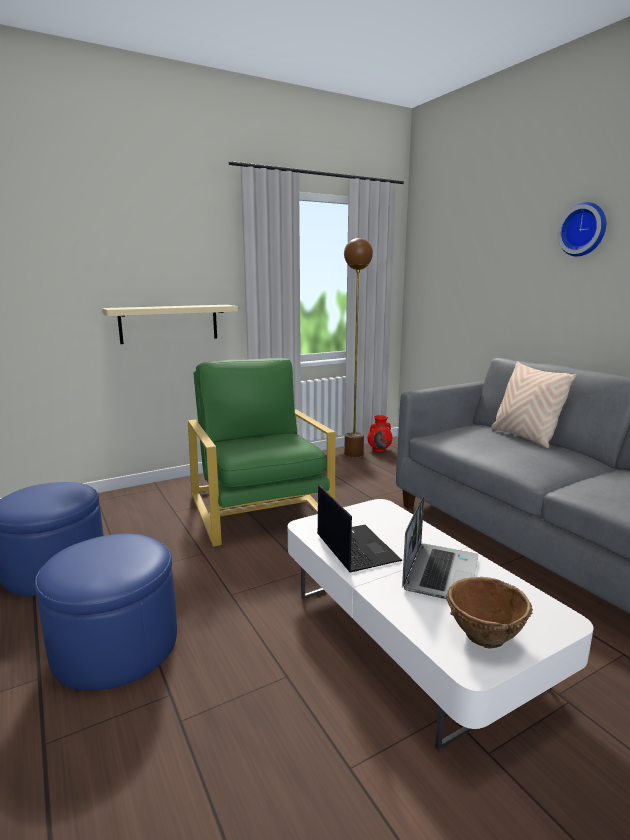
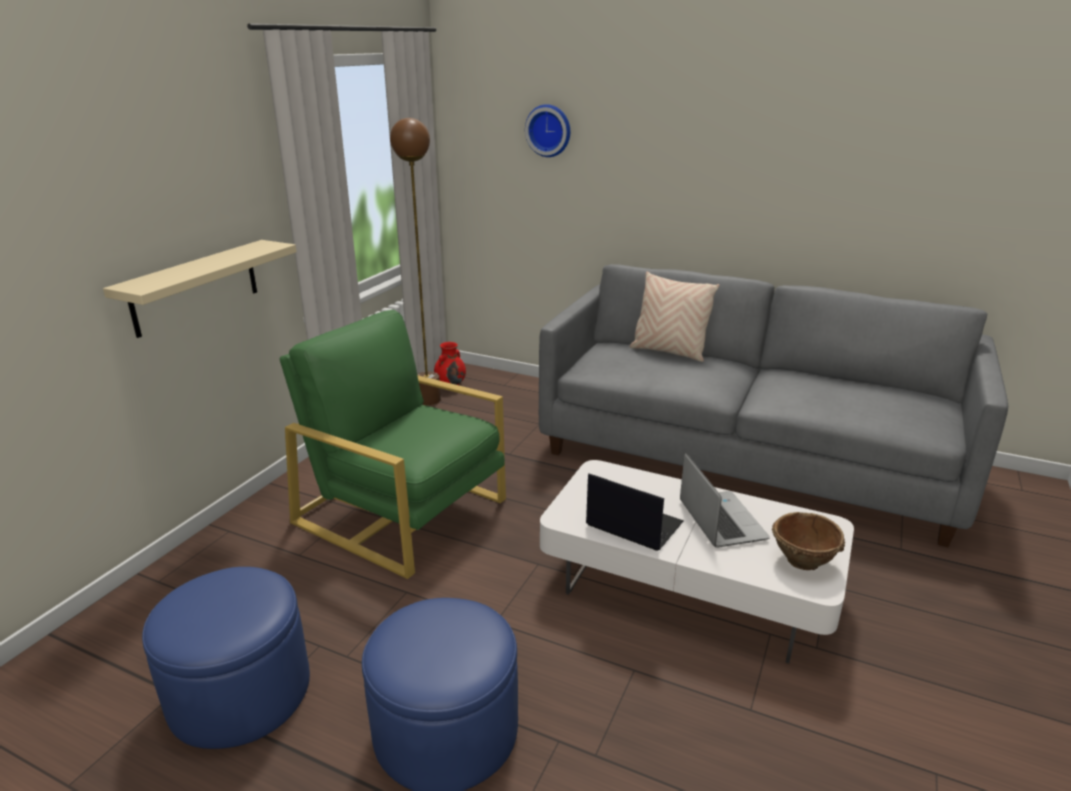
camera: 35 degrees left, 10 degrees up
(584, 229) = (688, 121): wall clock -> wall clock (549, 130)

